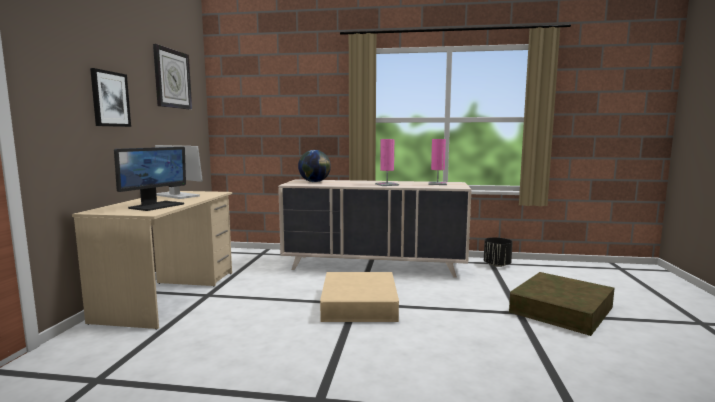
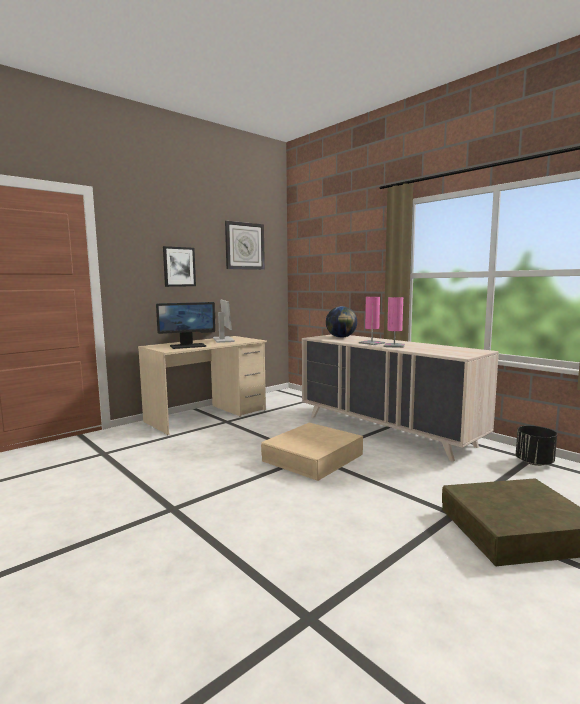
camera: 40 degrees right, 0 degrees up
(437, 184) = (452, 350): pink table lamp -> pink table lamp (371, 343)

